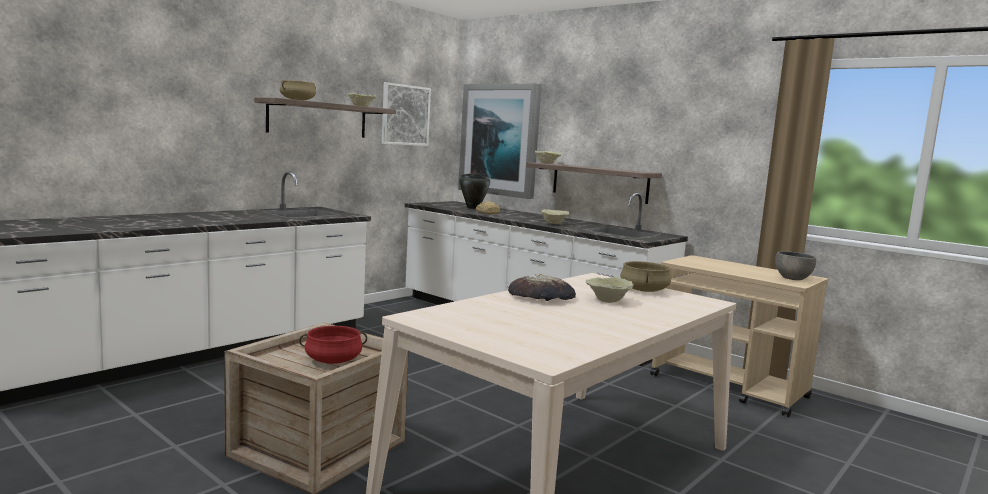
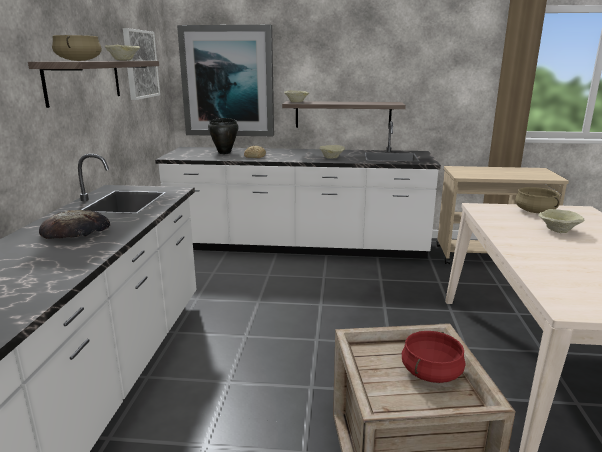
camera: 35 degrees left, 10 degrees up
(541, 296) = (527, 242): bread -> bread (76, 231)
(793, 278) = (540, 173): grey bowl -> none

